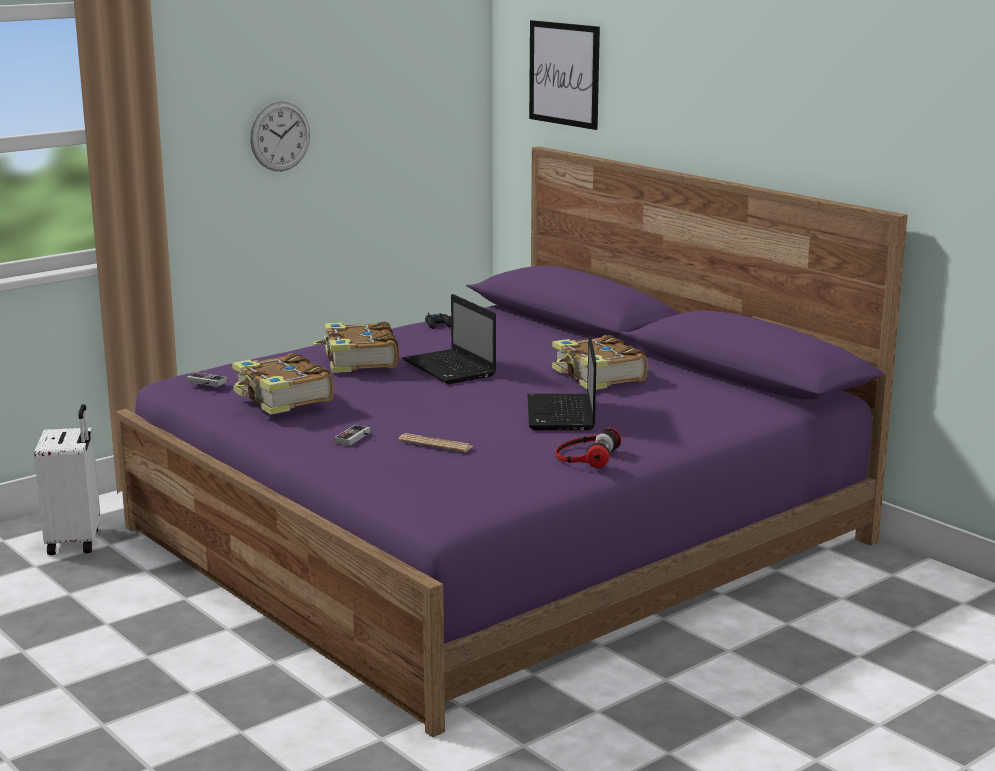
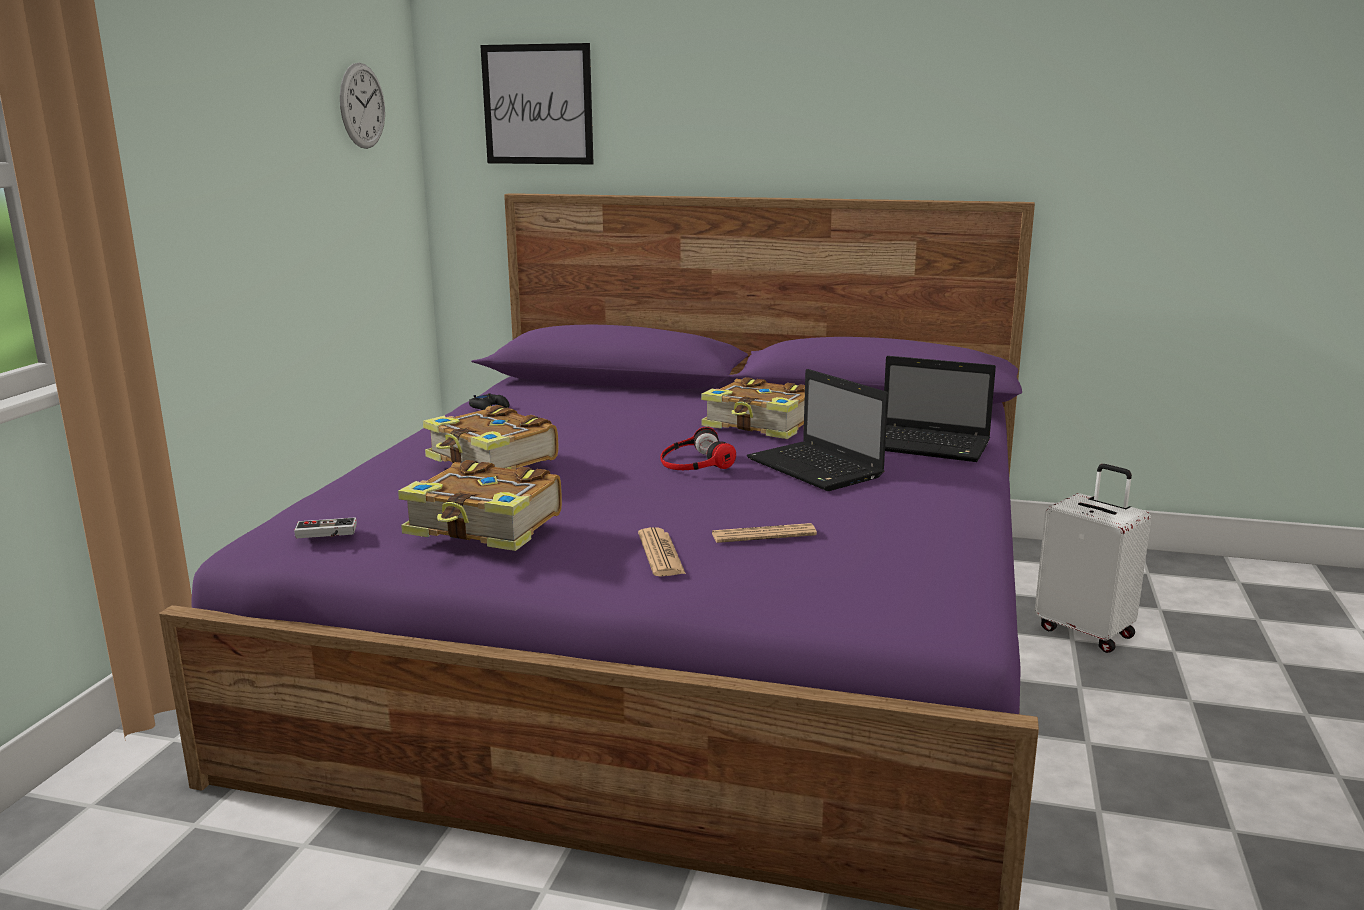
camera: 35 degrees left, 0 degrees up
(76, 541) = (129, 840): white suitcase -> white suitcase (1086, 631)
(280, 136) = (241, 185): wall clock -> wall clock (362, 106)
(356, 438) = (661, 554): game controller -> newspaper
(451, 369) = (605, 448): laptop -> laptop (930, 446)
(585, 456) = (937, 505): headphones -> headphones (694, 461)

